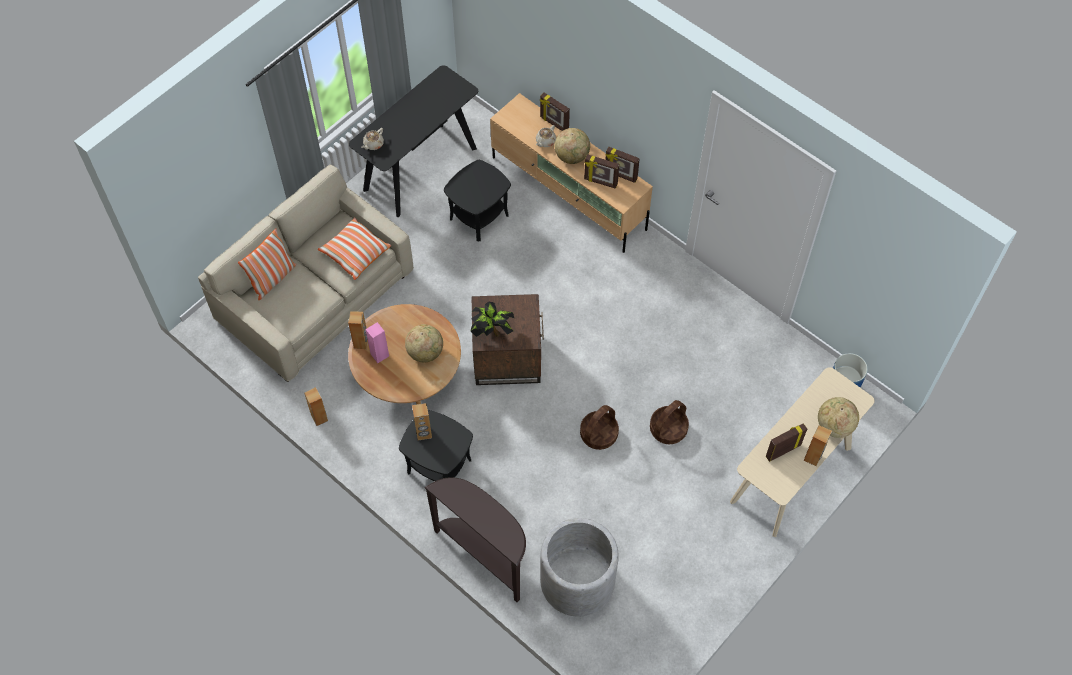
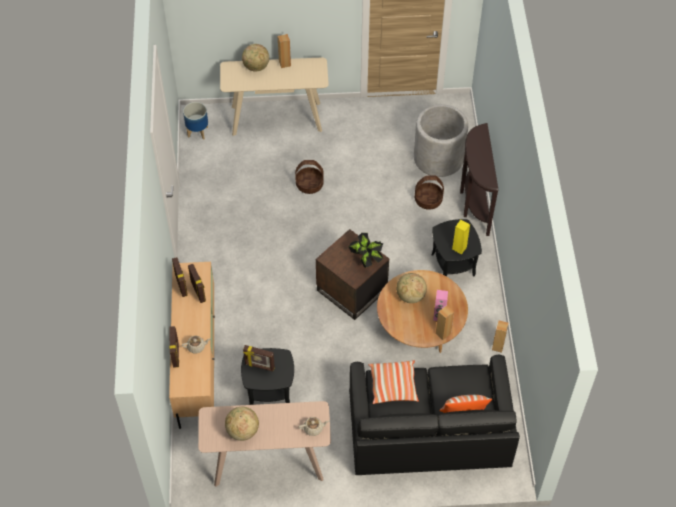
camera: 135 degrees left, 5 degrees down
(314, 294) = (428, 430): beige sofa -> black sofa
(420, 168) = (268, 462): black console table -> beige console table
(424, 433) = (459, 248): brown speaker -> yellow speaker
(572, 156) = (193, 322): globe -> globe (242, 431)
(599, 434) = (348, 211): basket -> basket (428, 200)
(782, 450) = (295, 76): picture frame -> picture frame (259, 366)

